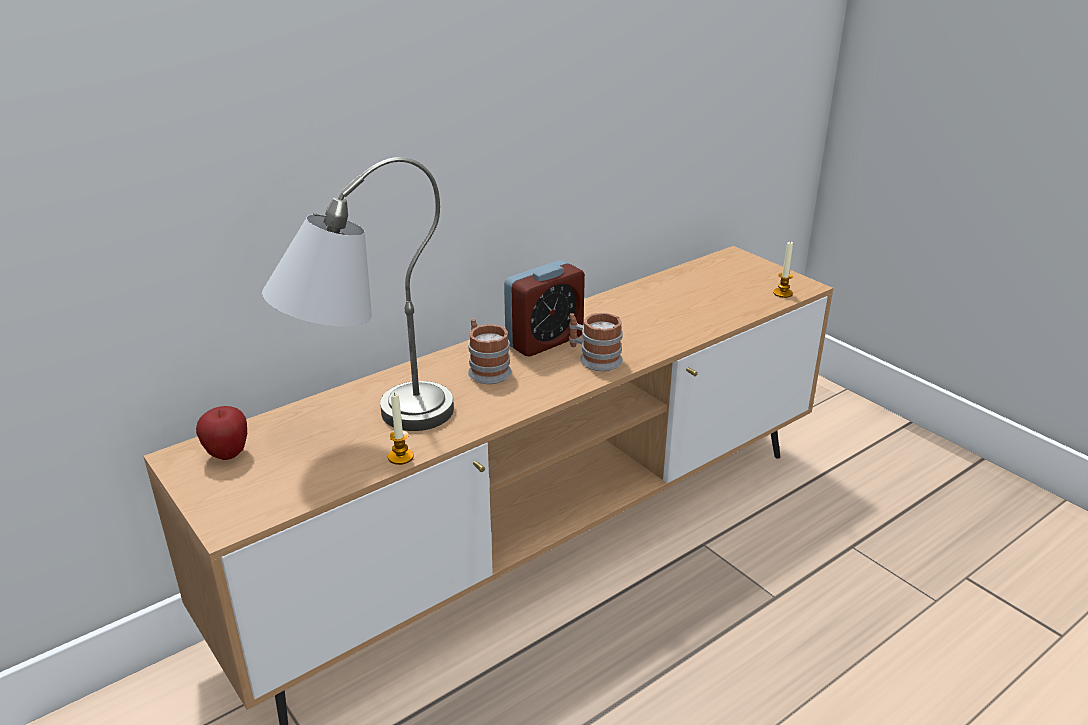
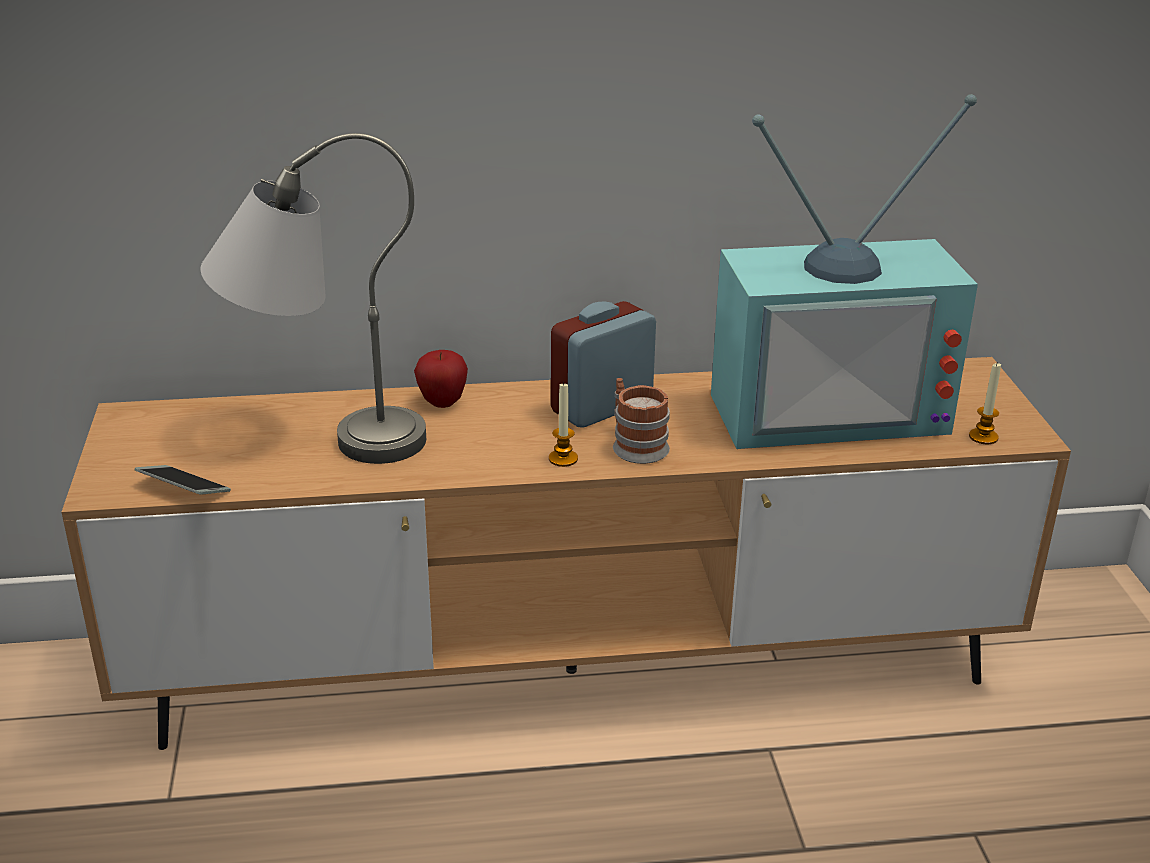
camera: 30 degrees right, 0 degrees up
(227, 454) = (166, 425): apple -> apple (442, 403)
(299, 497) = (184, 488): none -> phone
(400, 457) = (314, 482): candle -> candle (563, 459)
(486, 369) = (500, 420): mug -> none
(544, 341) = (602, 407): alarm clock -> alarm clock turned 150 degrees clockwise
(681, 300) = (828, 407): none -> television

